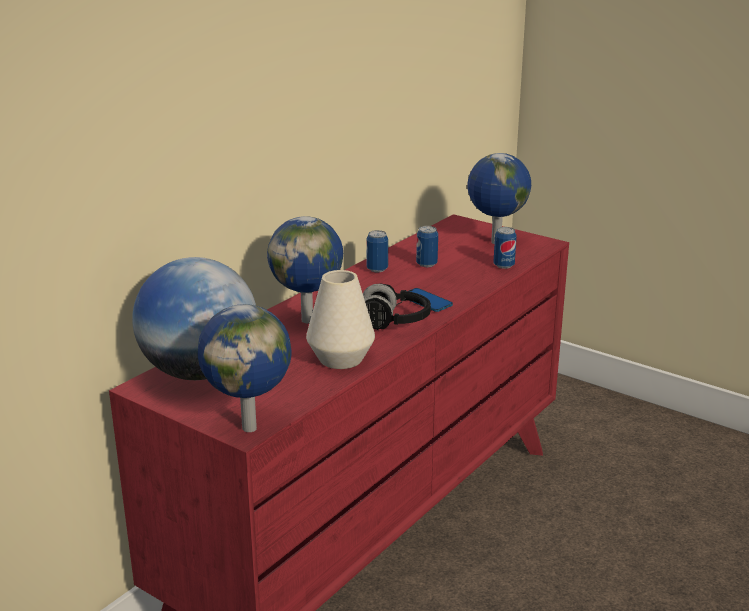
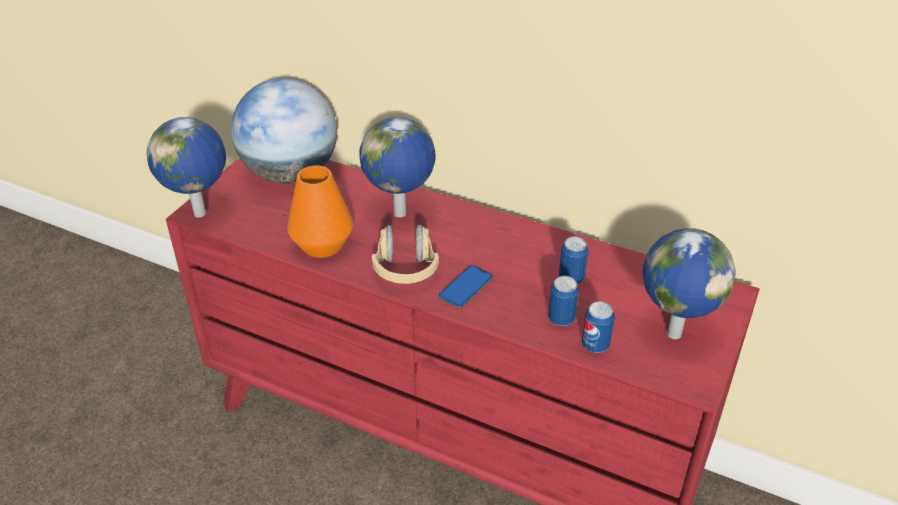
camera: 80 degrees right, 15 degrees up
(341, 359) = (322, 245): white vase -> orange vase
(377, 269) = (541, 243): can -> can (561, 319)
(393, 323) = (406, 269): black headphones -> beige headphones

